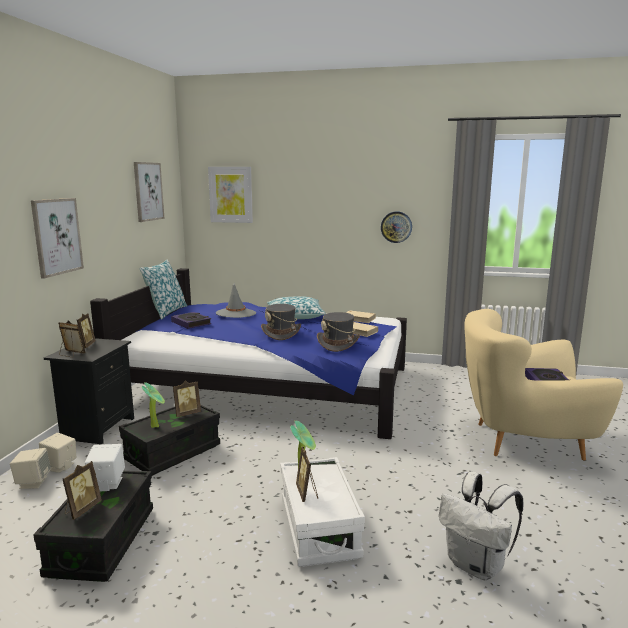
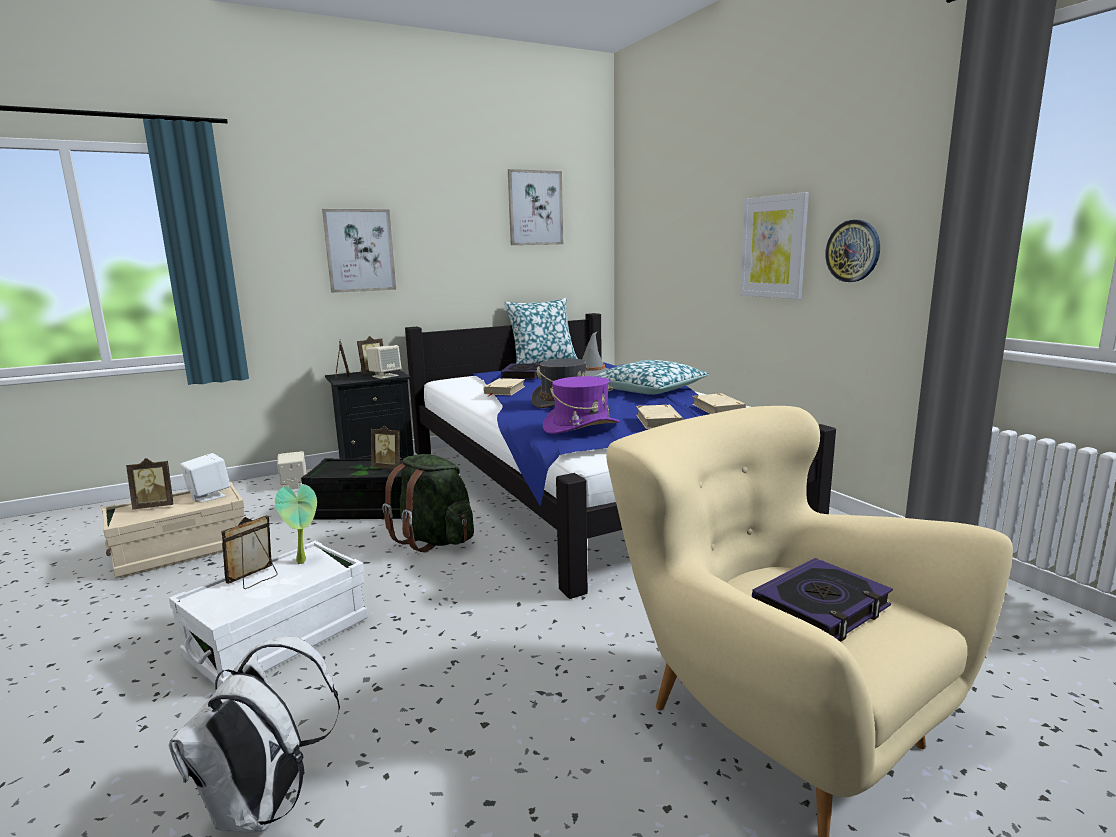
camera: 50 degrees right, 0 degrees up
(33, 482) = (259, 489): beige speaker -> beige speaker (385, 376)
(102, 542) = (181, 550): black storage box -> beige storage box
(156, 426) = (345, 468): potted plant -> none
(214, 335) = (504, 390): none -> beige book
(231, 194) = (654, 210): picture -> picture (773, 247)
(265, 448) = (434, 540): none -> green backpack
(338, 344) = (581, 427): grey hat -> purple hat

